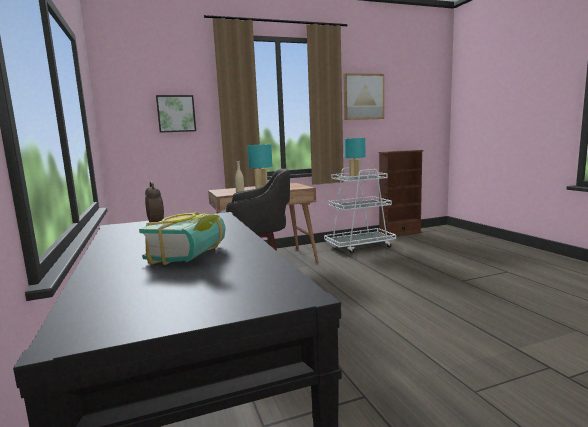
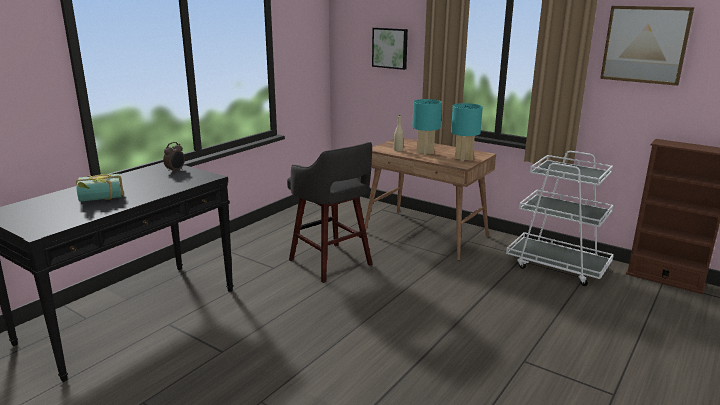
camera: 55 degrees right, 10 degrees up
(355, 177) = (574, 168): turquoise table lamp -> turquoise table lamp (464, 159)

